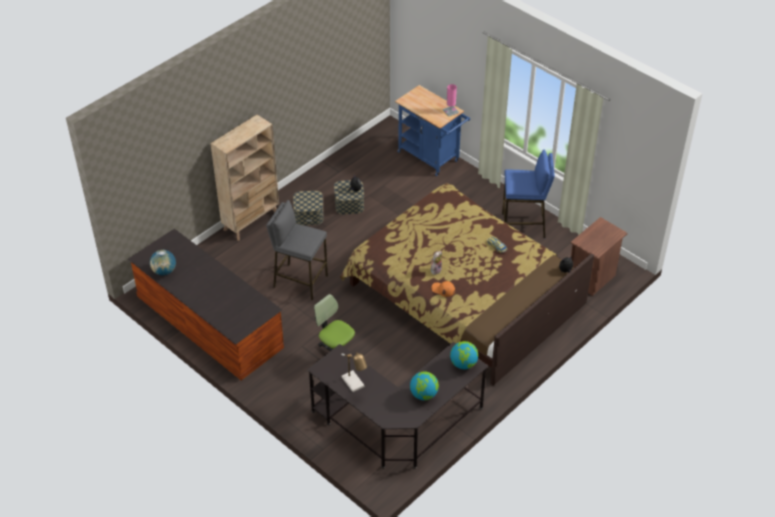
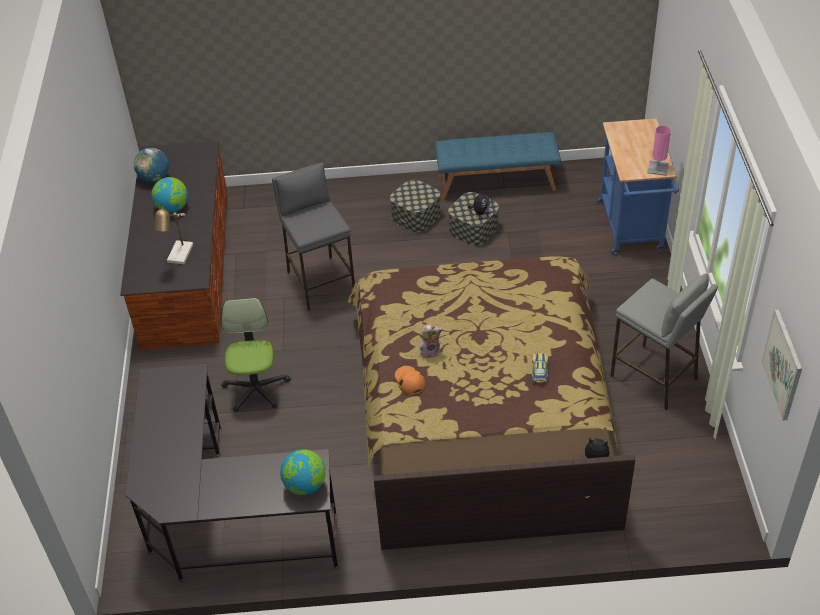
camera: 45 degrees right, 0 degrees up
(251, 221) = (350, 189): beige bookcase -> none
(331, 171) = (496, 182): none -> blue bench
(355, 384) = (163, 421): table lamp -> table lamp (179, 256)
(424, 394) = (216, 489): globe -> globe (173, 208)
(523, 226) = (654, 378): blue stool -> grey stool
(592, 278) = (670, 503): brown nightstand -> none
(634, 168) = (783, 364): none -> picture

